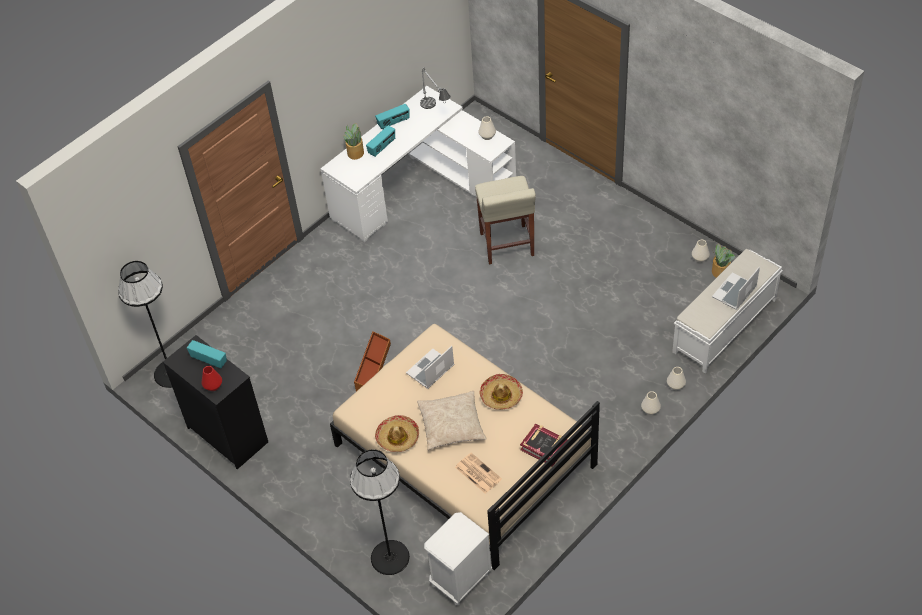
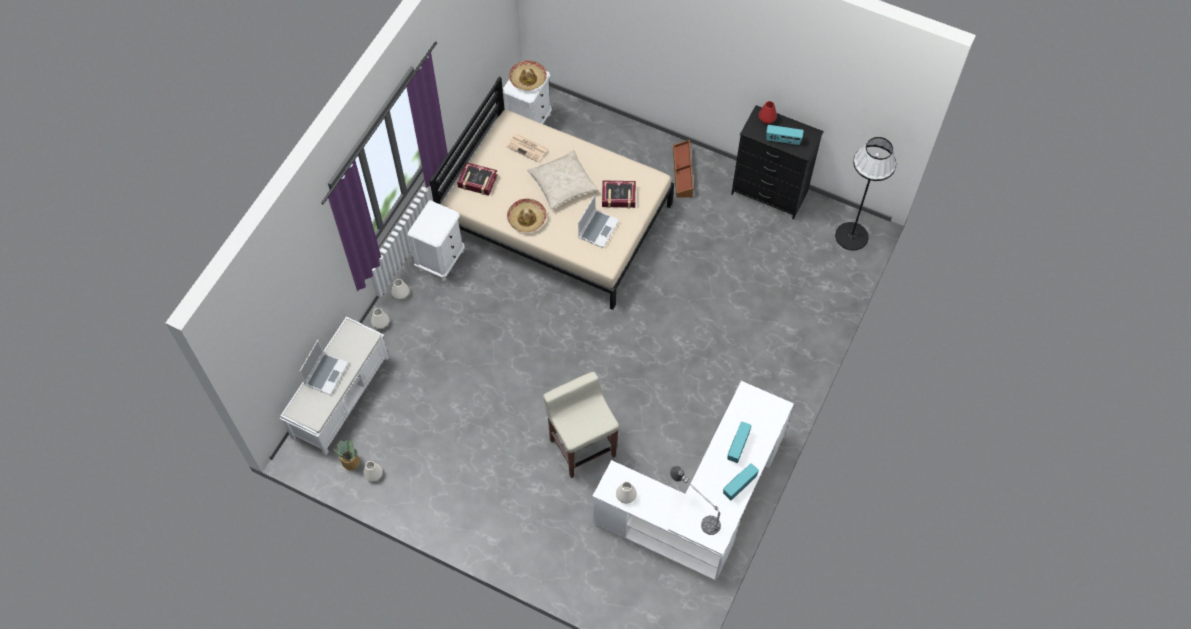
camera: 160 degrees right, 10 degrees up
(356, 152) = (764, 433): potted plant -> none
(372, 367) = (668, 281): brown storage box -> brown storage box (683, 172)
(390, 557) = (590, 126): black floor lamp -> none
(397, 399) = (618, 197): none -> book
(398, 437) = (605, 164): hat -> hat (527, 79)
(601, 436) = (441, 260): none -> white nightstand

